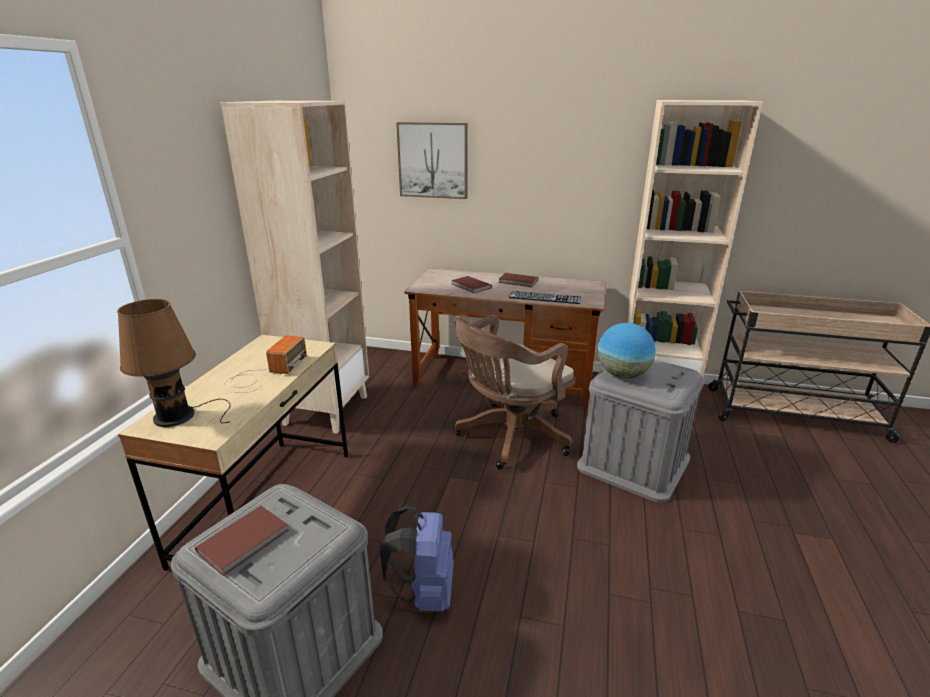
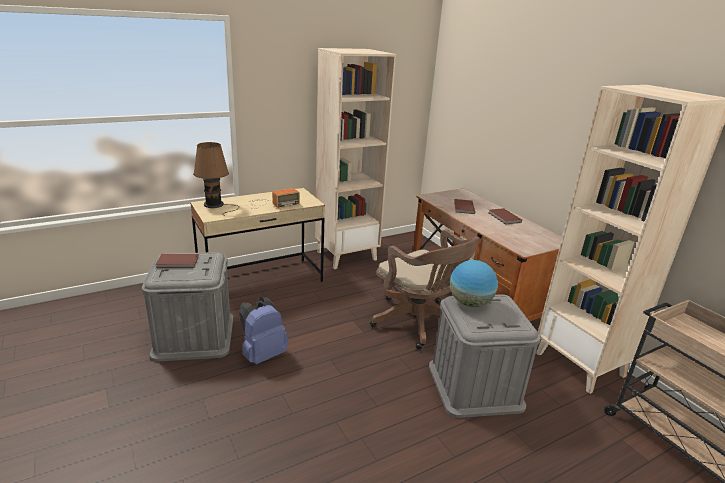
camera: 45 degrees right, 0 degrees up
(433, 160) = (481, 105): picture -> none
(509, 437) = (419, 323): brown office chair -> brown office chair turned 135 degrees counterclockwise
(545, 297) = (497, 233): keyboard -> none

